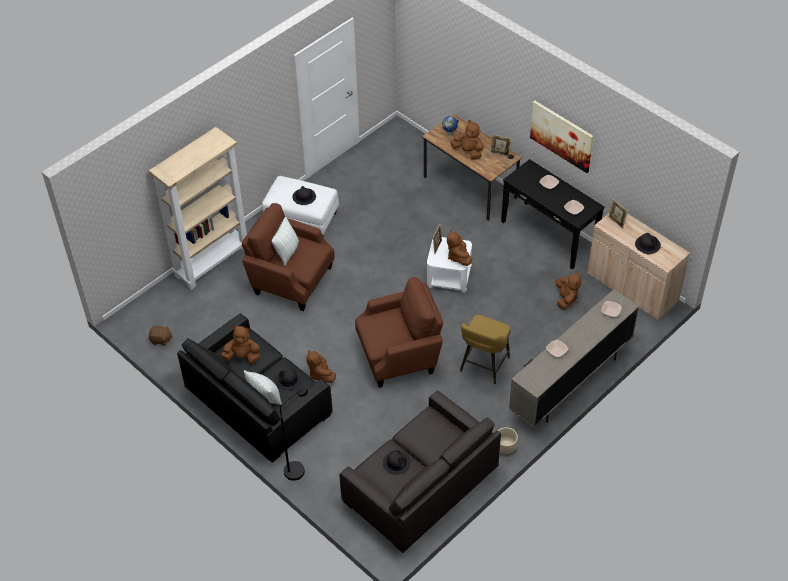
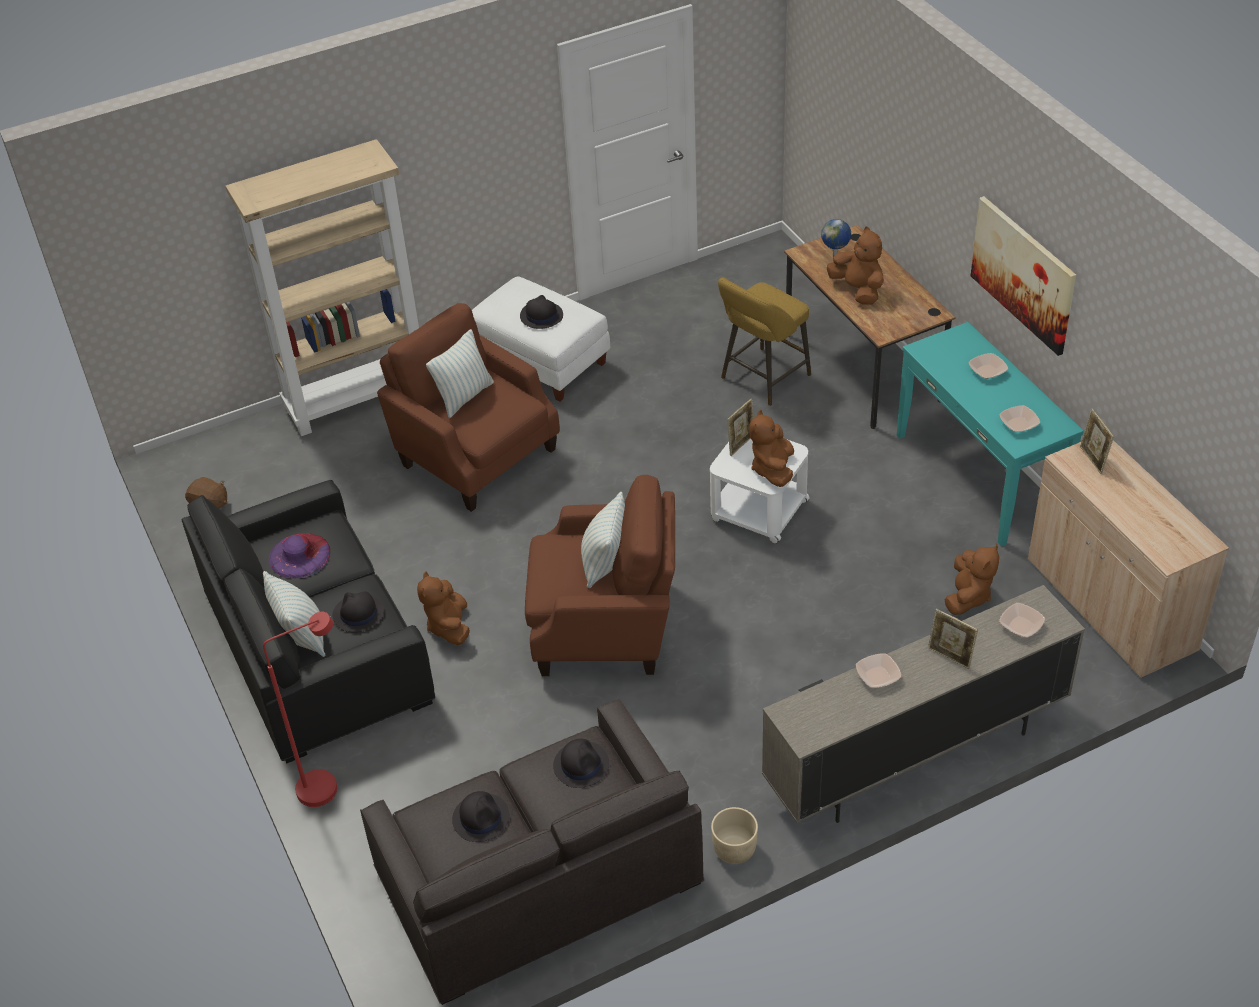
camera: 20 degrees right, 5 degrees down
(242, 357) = (299, 555): brown plush toy -> purple hat
(298, 467) = (327, 784): black floor lamp -> red floor lamp
(400, 324) = (605, 563): none -> pillow
(483, 366) = (755, 684): yellow stool -> yellow stool (762, 379)
(500, 154) = (916, 304): picture frame -> picture frame (950, 657)
(549, 234) = (979, 475): black console table -> turquoise console table
(647, 244) = (1142, 514): black hat -> black hat (581, 764)

